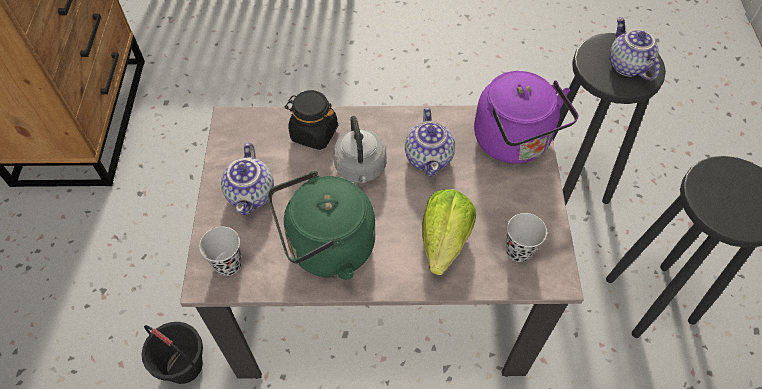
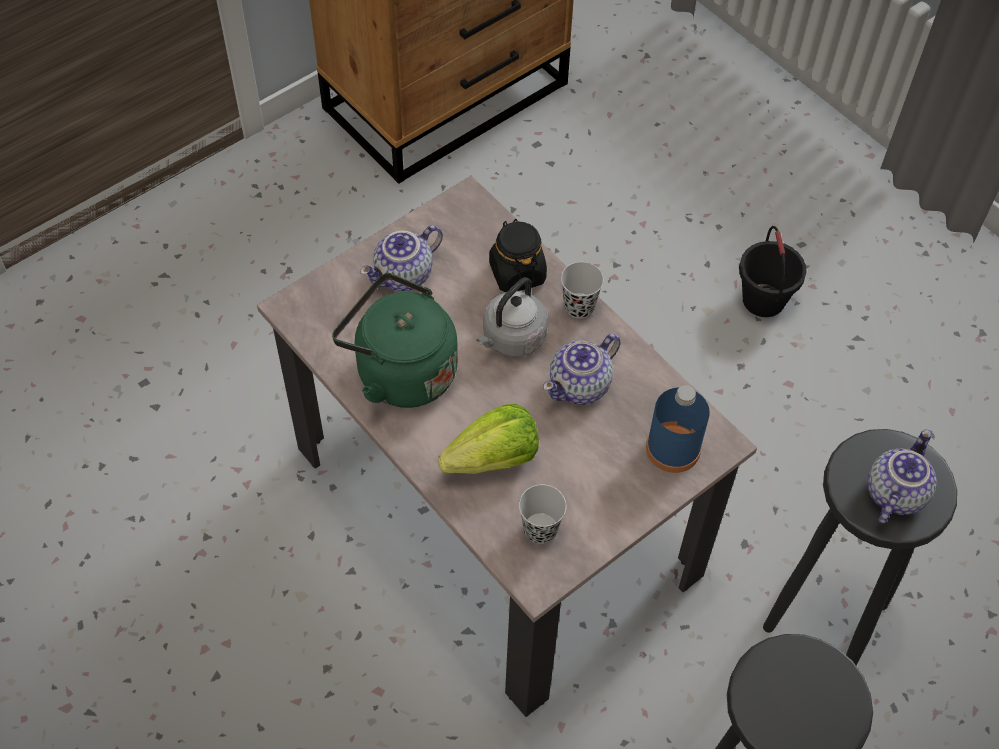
camera: 50 degrees right, 0 degrees up
(183, 366) = (273, 395): black bucket -> black bucket (763, 299)
(228, 264) = (320, 310): black cup -> black cup (579, 307)
(514, 143) = (673, 449): purple kettle -> blue bottle

